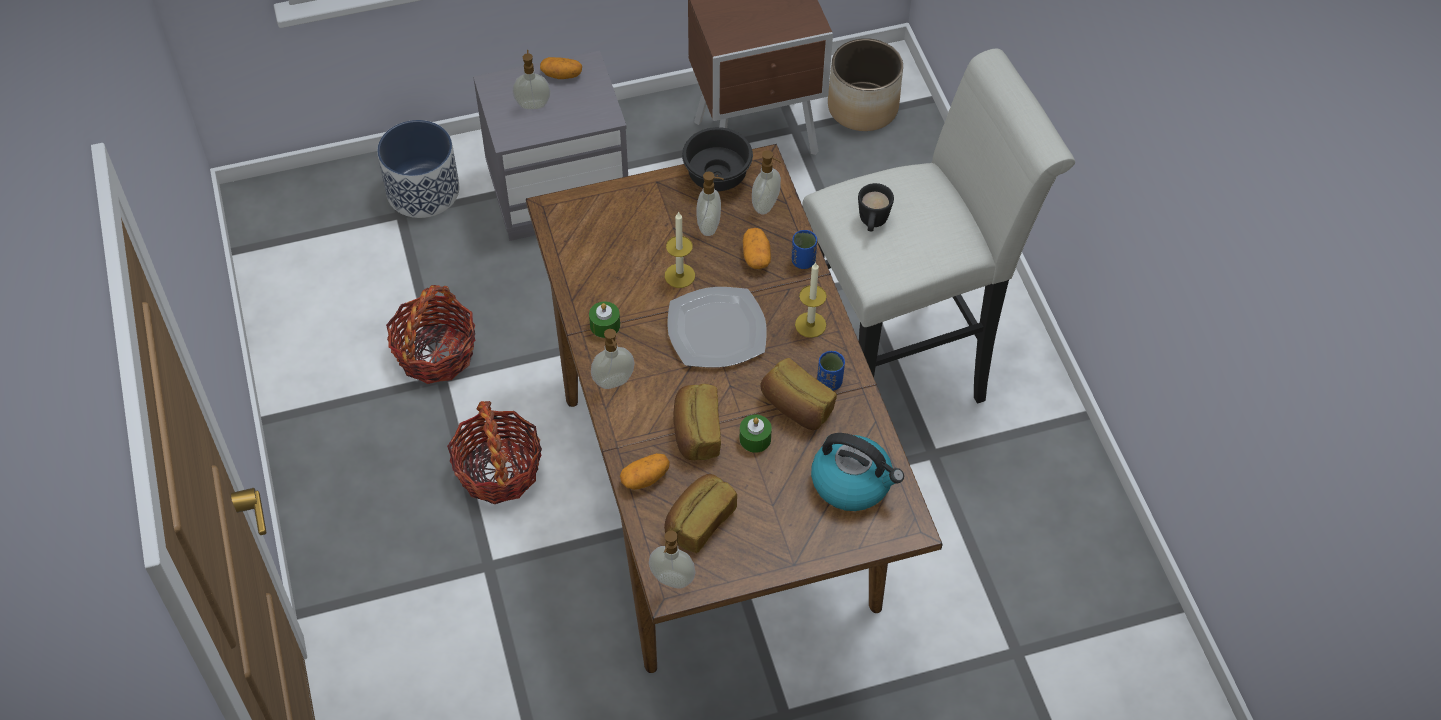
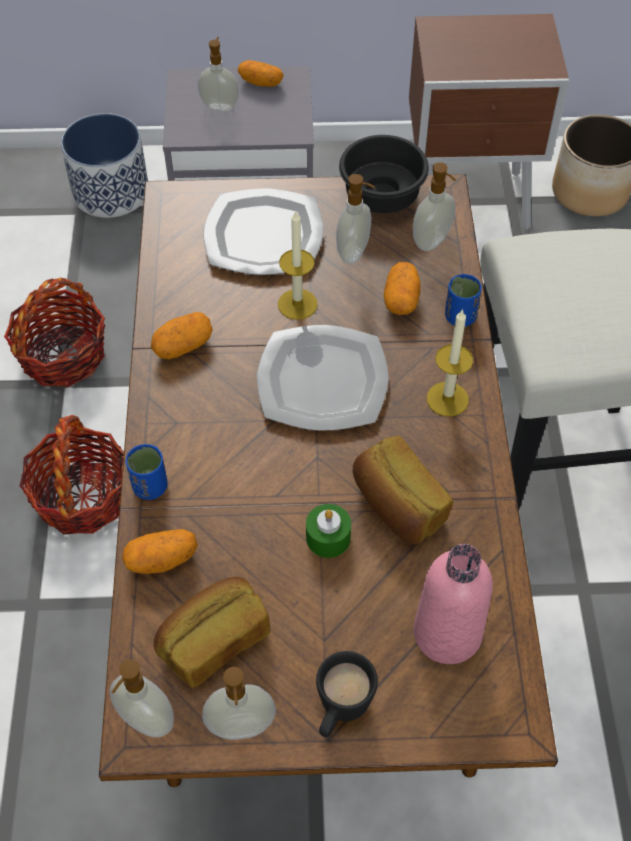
camera: 15 degrees right, 0 degrees up
(605, 325) = (183, 346): green candle -> potato
(614, 382) = (168, 420): soap dispenser -> soap dispenser (241, 729)
(637, 226) = (265, 236): none -> plate
(696, 433) = (251, 512): bread -> none
(829, 382) = (452, 481): blue cup -> blue cup (150, 487)
(853, 483) = (447, 633): kettle -> pink bottle
(872, 223) = (562, 288): black mug -> black mug (340, 711)

